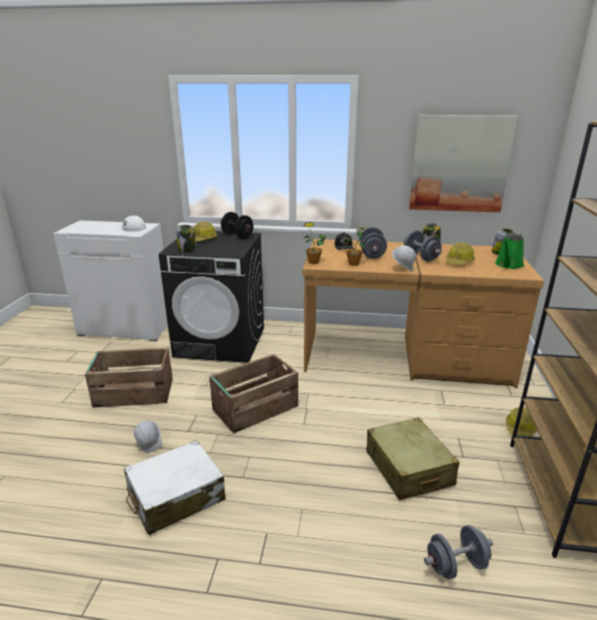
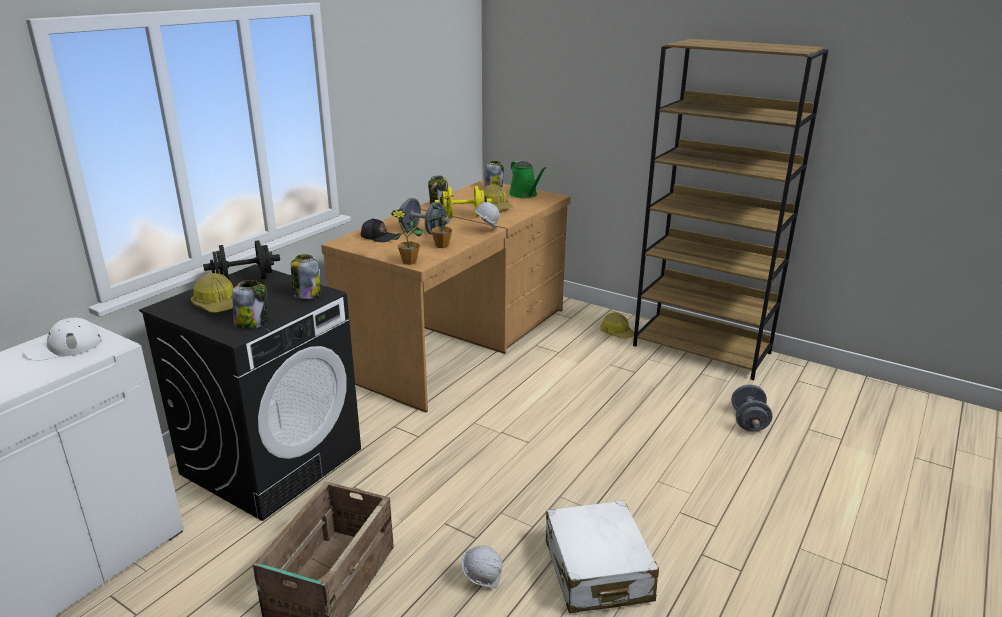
camera: 65 degrees left, 0 degrees up
(231, 250) = (306, 295): none -> jar
(254, 408) = (470, 470): crate -> none
(408, 468) = (634, 403): beige suitcase -> none
(420, 257) = (463, 216): grey dumbbell -> yellow dumbbell
(460, 164) = (421, 102): picture -> none

